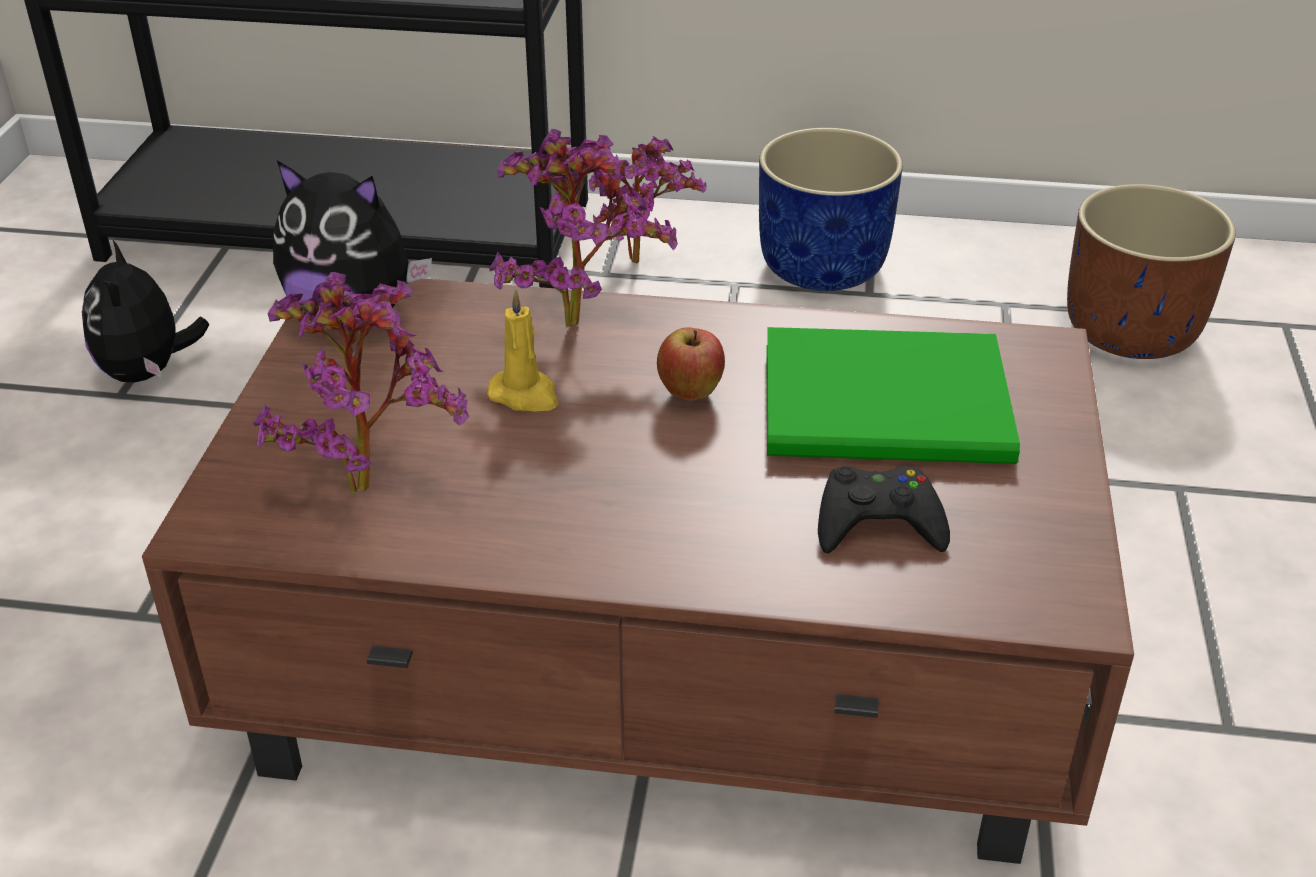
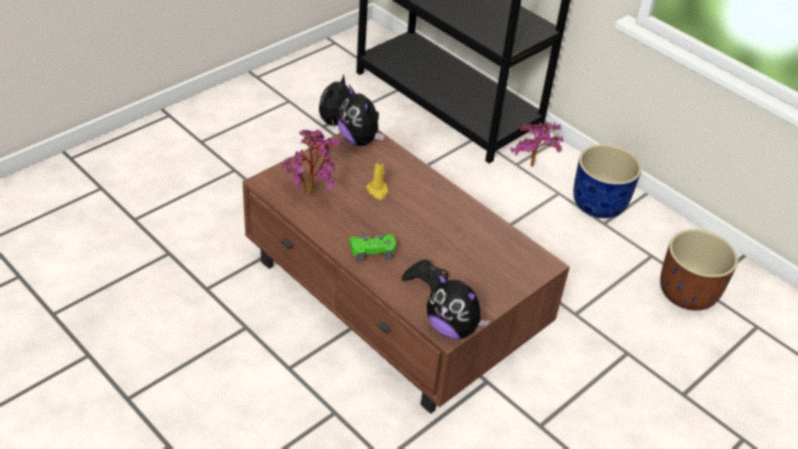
camera: 35 degrees right, 5 degrees up
(576, 317) = (419, 175): potted plant -> none
(674, 528) = (372, 250): none -> green game controller
(690, 394) = (422, 217): apple -> none
(893, 408) = (474, 254): green book -> none
(1065, 589) = (452, 328): none -> plush toy

